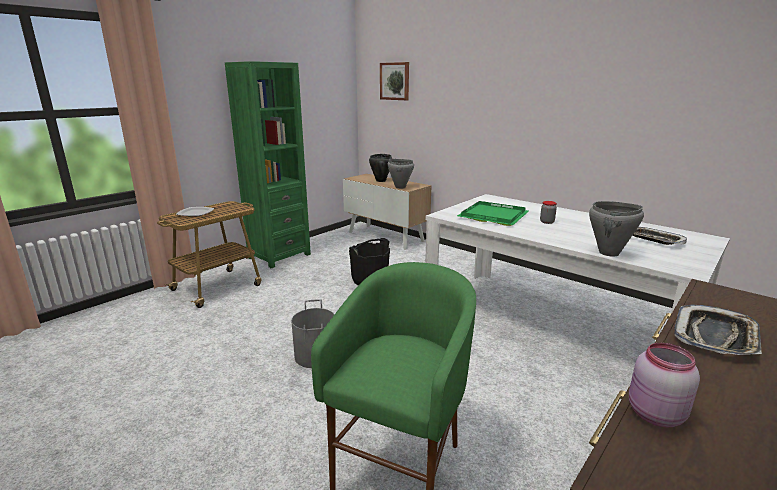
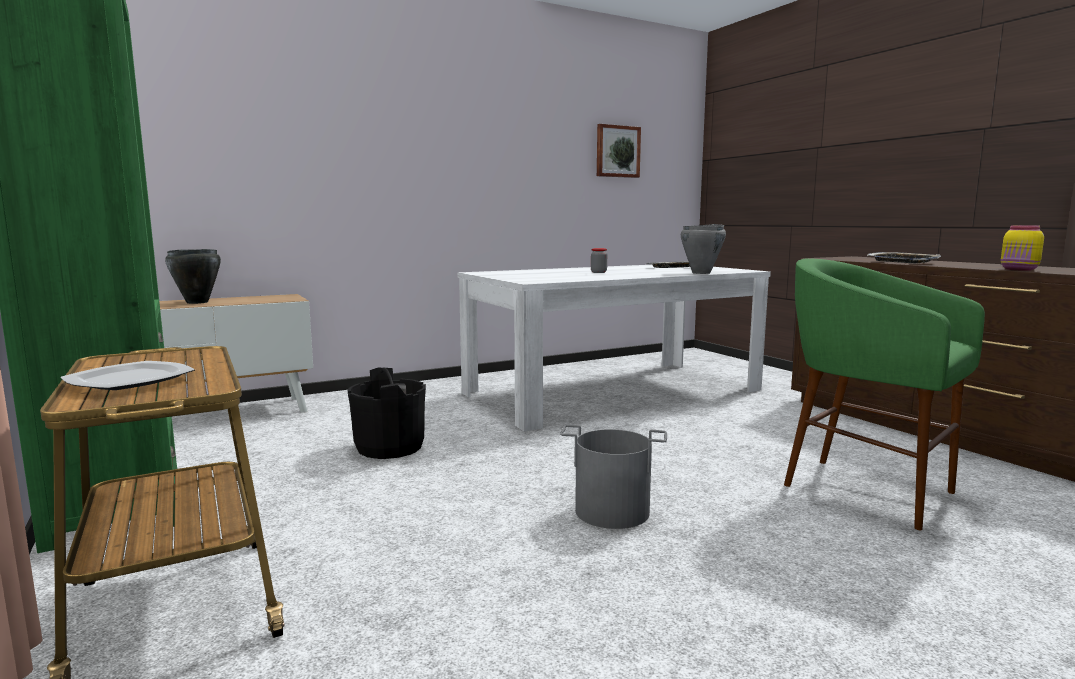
camera: 70 degrees left, 10 degrees down
(395, 81) = (179, 107): picture -> picture (617, 151)
(400, 187) = (272, 300): grey cooking pot -> none
(494, 216) = (559, 276): green tray -> none
(653, 414) = (1019, 269): pink jar -> yellow jar

